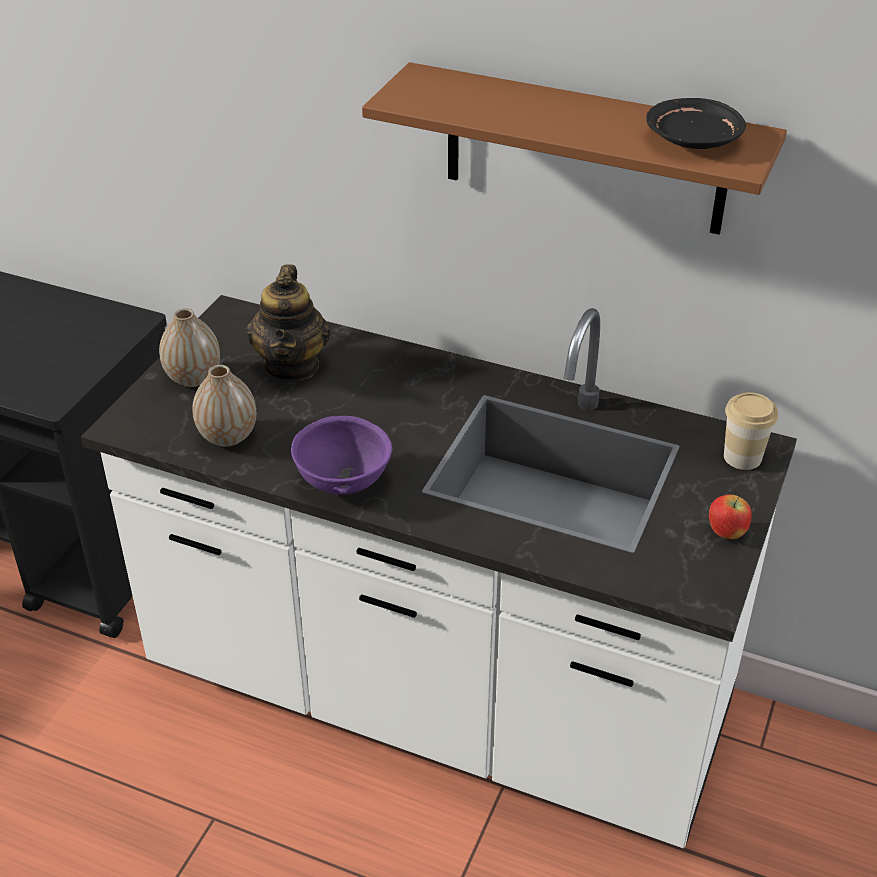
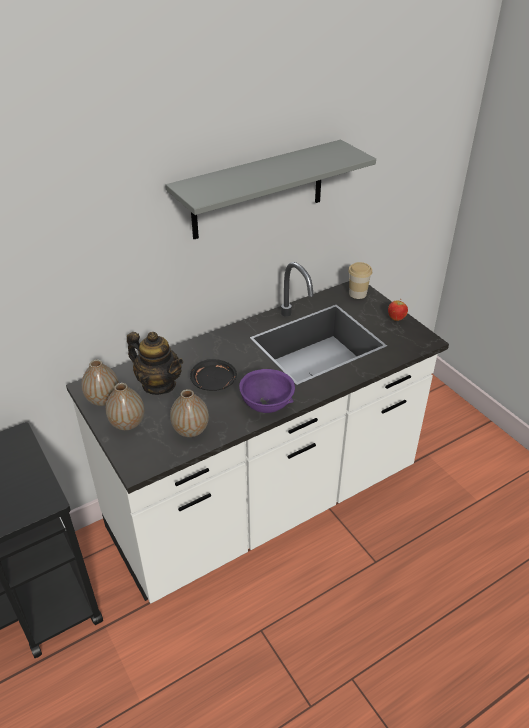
camera: 55 degrees left, 0 degrees up
(220, 336) = (103, 399): none -> vase
(584, 150) = (258, 190): brown shelf -> grey shelf
(693, 140) = (327, 156): black plate -> black plate (214, 382)

